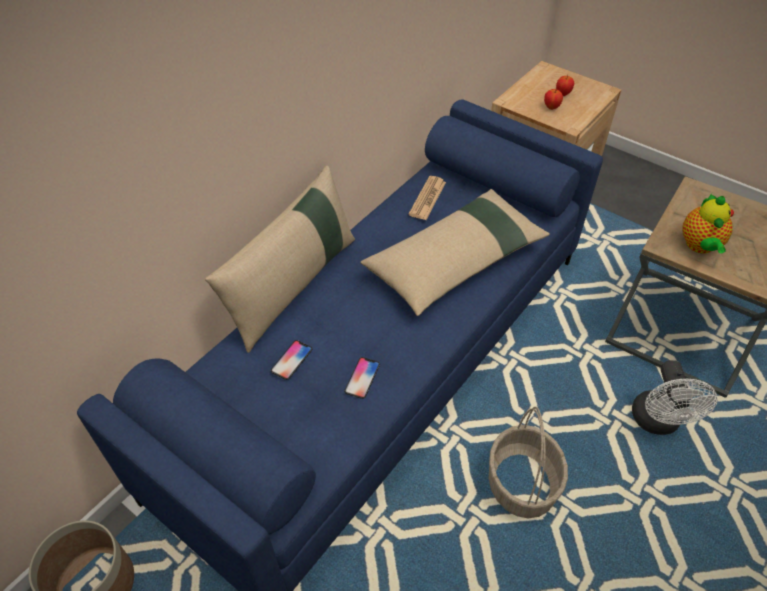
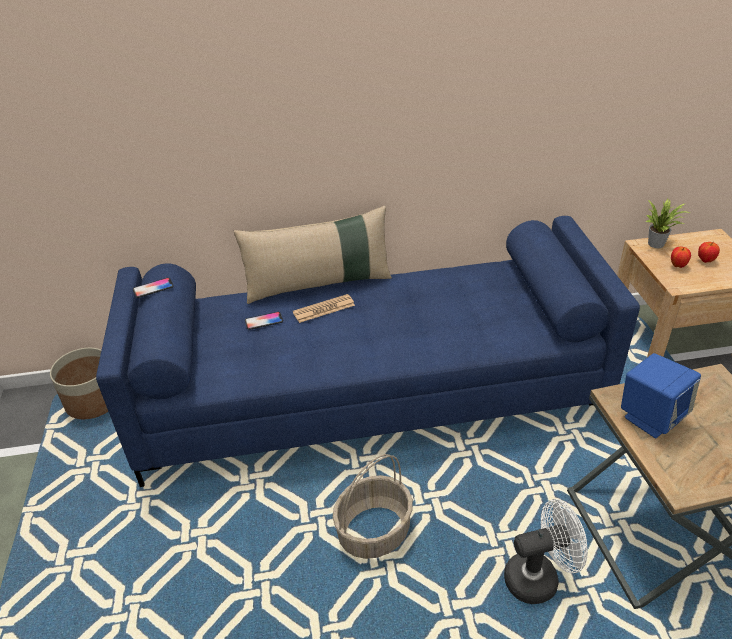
camera: 45 degrees right, 10 degrees down
(362, 378) = (289, 355): phone -> phone (153, 288)
(427, 198) = (476, 278): newspaper -> newspaper (324, 309)
(456, 261) = (443, 326): beige pillow -> none
(518, 94) = (658, 244): none -> potted plant
(657, 422) = (539, 577): white fan -> white fan turned 150 degrees counterclockwise
(700, 246) = (651, 417): teapot -> blue speaker

